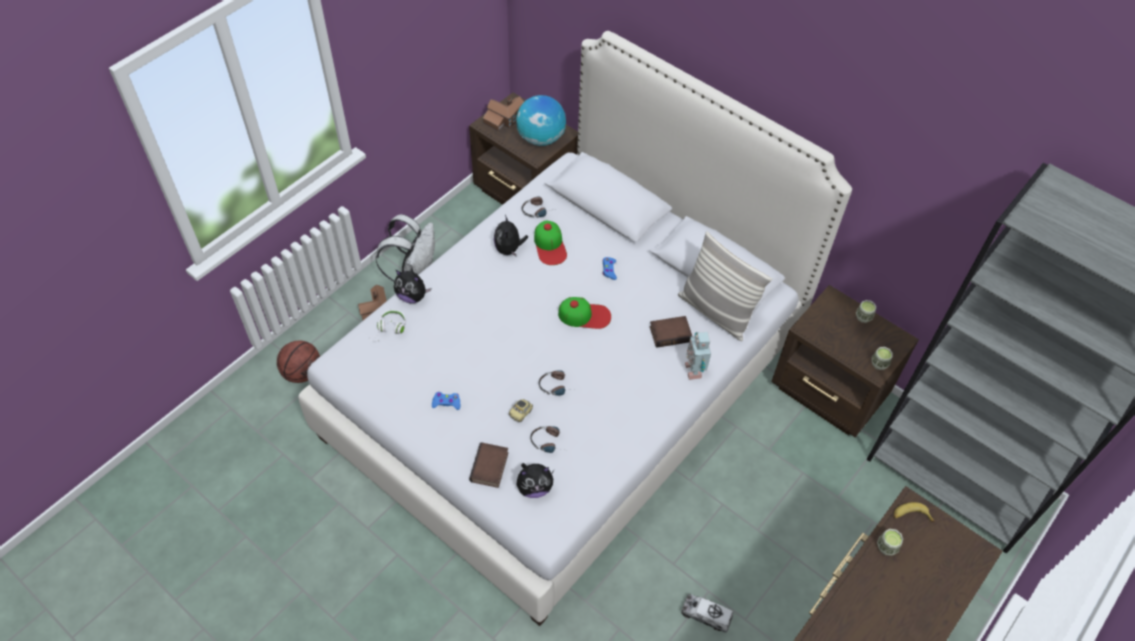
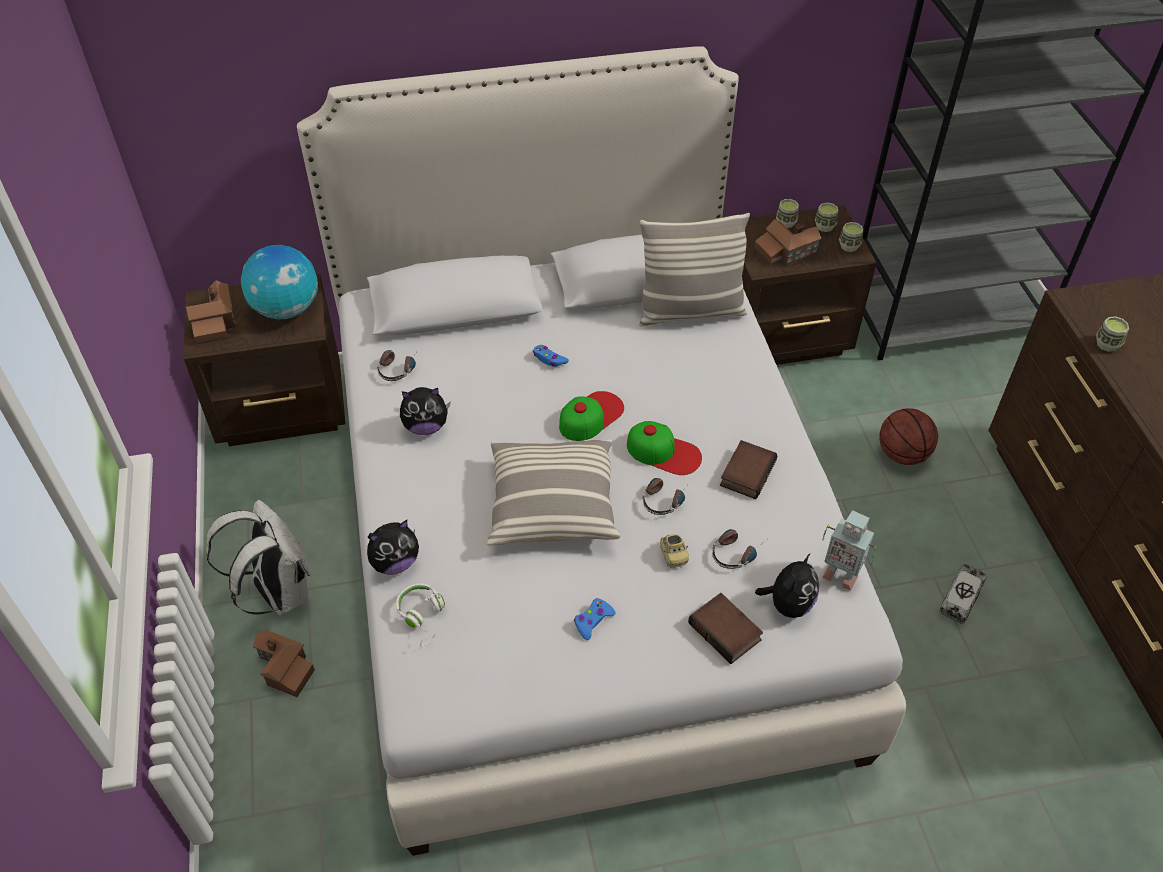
camera: 50 degrees left, 5 degrees down
(302, 372) = (289, 814): basketball -> basketball (902, 454)
(506, 337) = (552, 504): none -> pillow
(509, 249) = (426, 426): plush toy -> plush toy turned 45 degrees counterclockwise
(550, 245) = (461, 387): cap -> cap (664, 452)
(670, 333) = (683, 361): book -> book (746, 472)
(695, 370) = (748, 371): toy robot -> toy robot (840, 574)
(706, 615) = (961, 598): toy truck -> toy truck turned 150 degrees clockwise
(834, 332) = (785, 251): none -> toy house
(884, 340) = (824, 226): none -> cup
(910, 515) = (1082, 307): banana -> none

